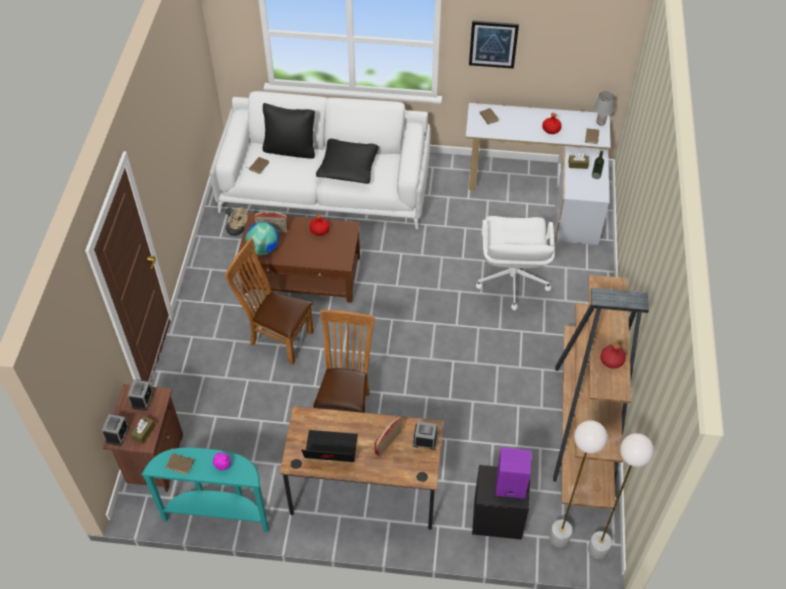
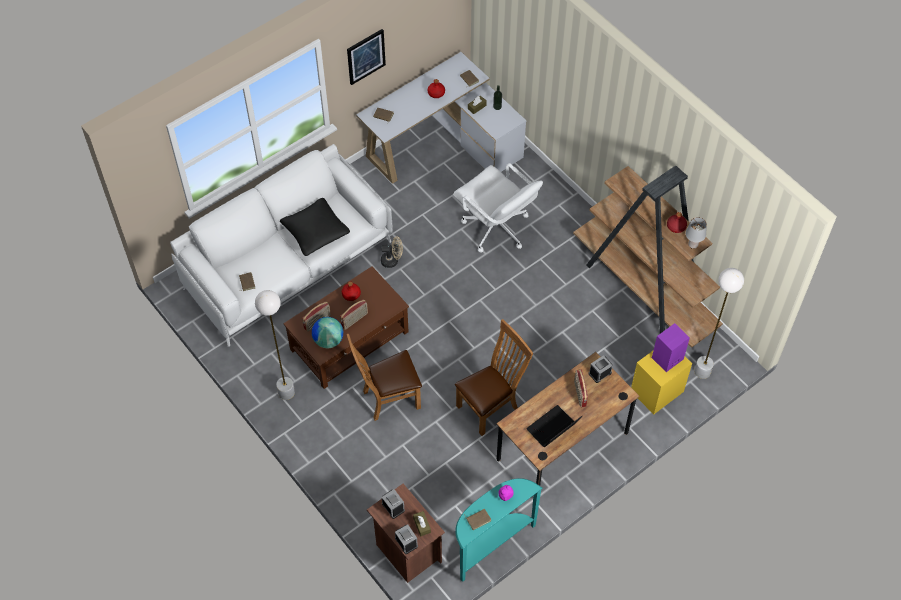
camera: 45 degrees left, 5 degrees up
(237, 231) = (261, 348): beige fan -> beige fan (392, 260)
(290, 149) = (255, 251): black pillow -> none
(299, 249) = (355, 320): none -> radio
(346, 409) = (490, 406): brown chair -> brown chair turned 90 degrees clockwise
(497, 518) = (657, 391): black nightstand -> yellow nightstand
(597, 549) = (729, 359): white floor lamp -> white floor lamp (286, 392)
(600, 122) = (463, 63): grey table lamp -> grey table lamp (692, 245)

